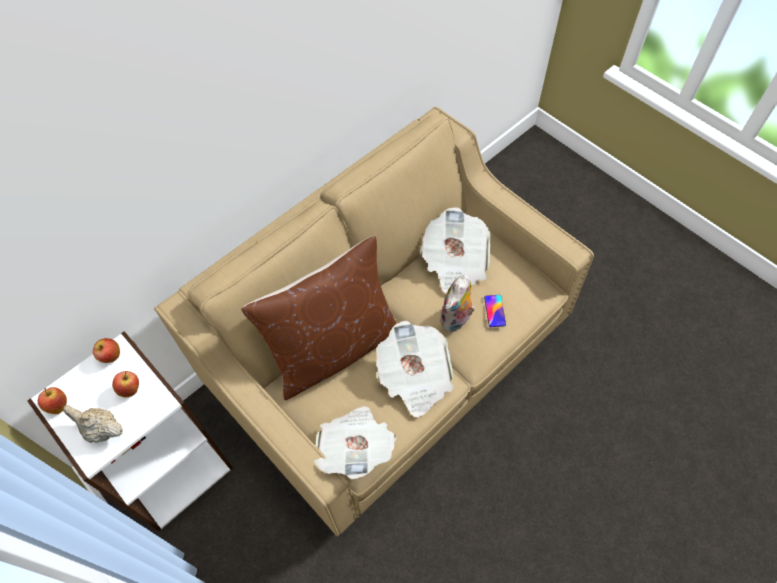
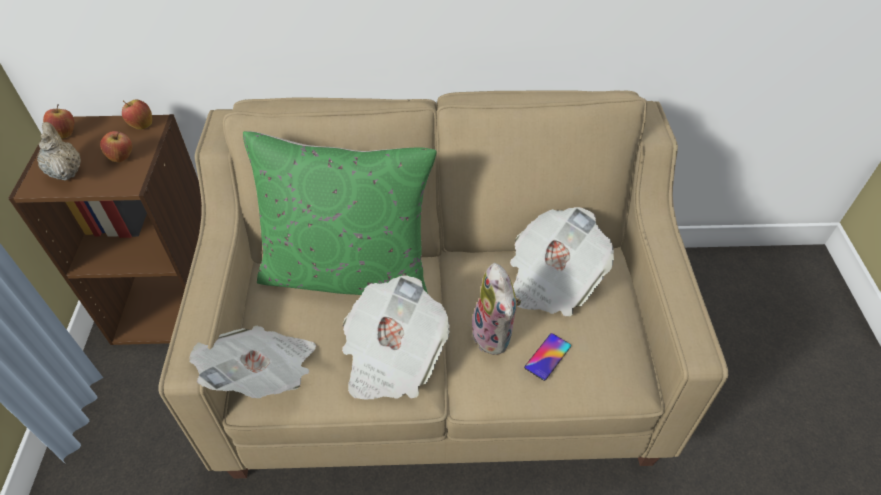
camera: 40 degrees right, 10 degrees down
(171, 466) = (174, 302): white bookcase -> brown bookcase
(334, 349) = (348, 273): brown pillow -> green pillow
(456, 320) = (495, 335): plush toy -> plush toy turned 90 degrees counterclockwise

